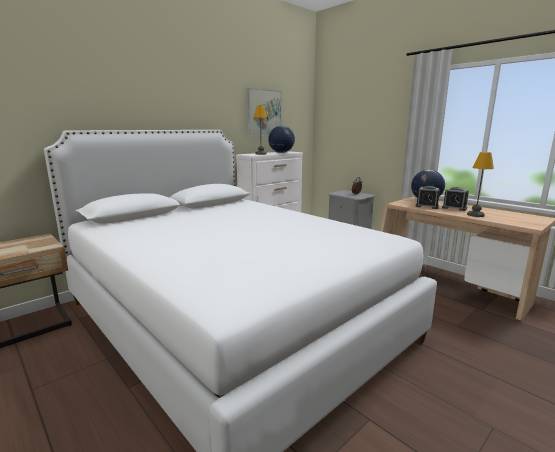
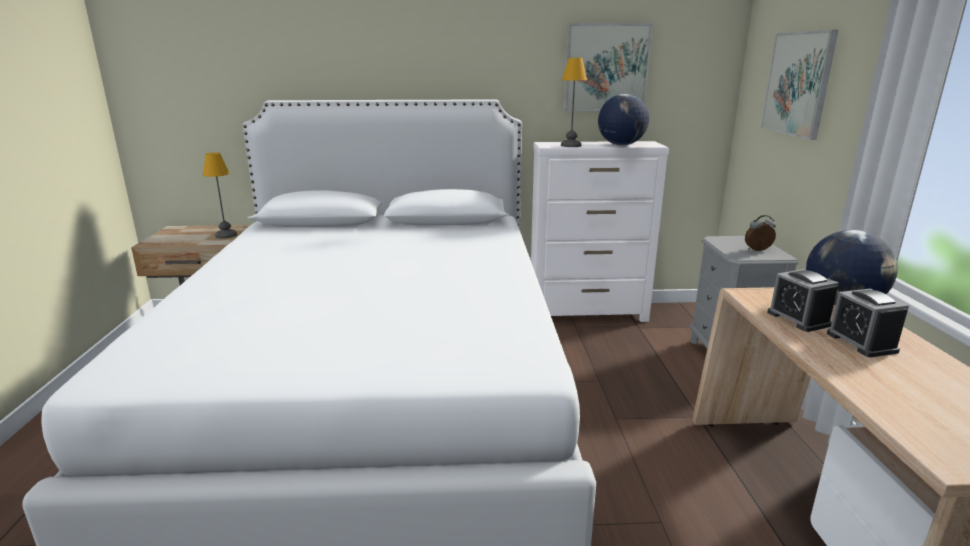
camera: 40 degrees right, 5 degrees up
(355, 119) = (797, 84): none -> picture
(475, 215) = (864, 376): table lamp -> table lamp (226, 235)

